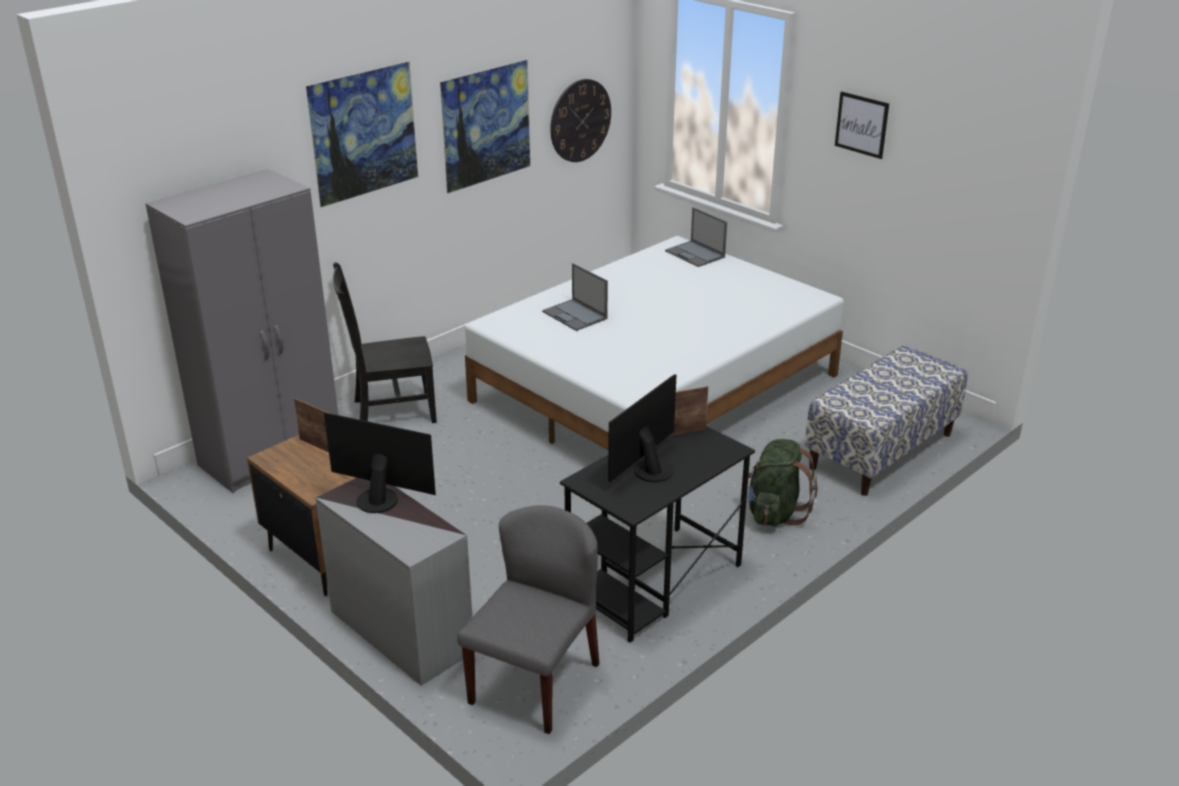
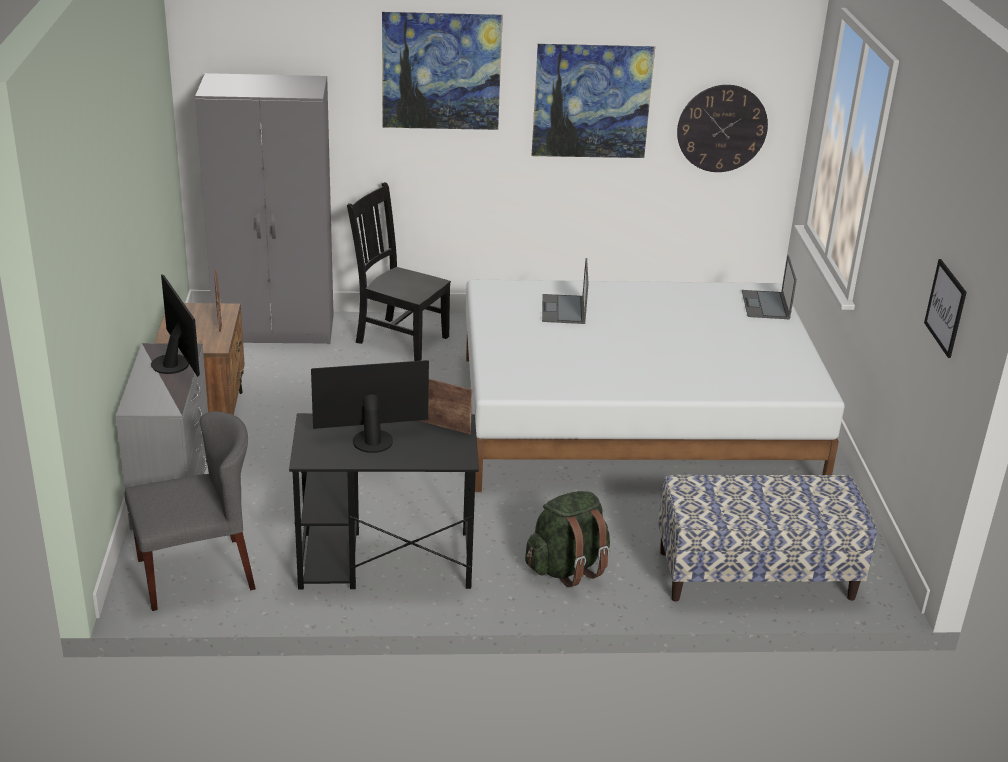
camera: 40 degrees right, 0 degrees up
(861, 124) = (909, 208): picture -> picture (945, 308)

